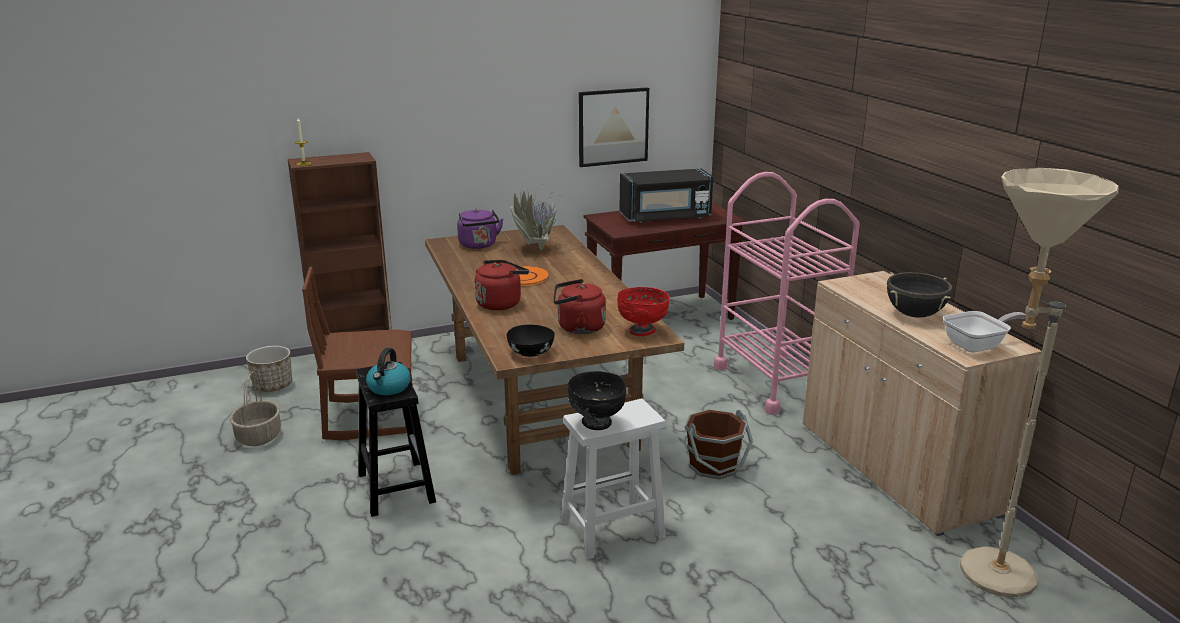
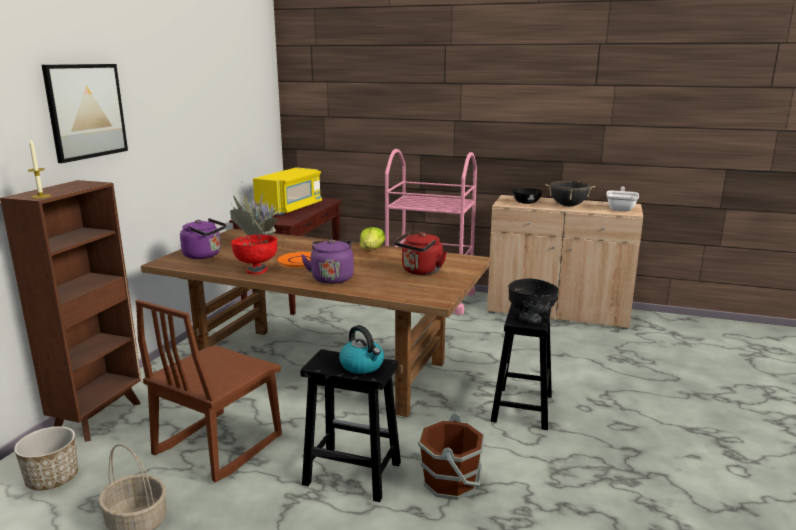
camera: 50 degrees left, 5 degrees down
(500, 303) = (332, 278): red kettle -> purple kettle
(530, 352) = (436, 293): black bowl -> black bowl (526, 202)
(606, 288) = (371, 249): none -> lettuce
(611, 529) = (522, 408): white stool -> black stool
(613, 126) = (234, 140): picture -> picture (86, 111)
(642, 331) = (457, 260): red bowl -> red bowl (256, 271)
(665, 217) = (290, 208): black microwave -> yellow microwave
(714, 466) = (493, 350): brown bucket -> brown bucket (451, 482)
(982, 574) = (669, 335): beige floor lamp -> none

